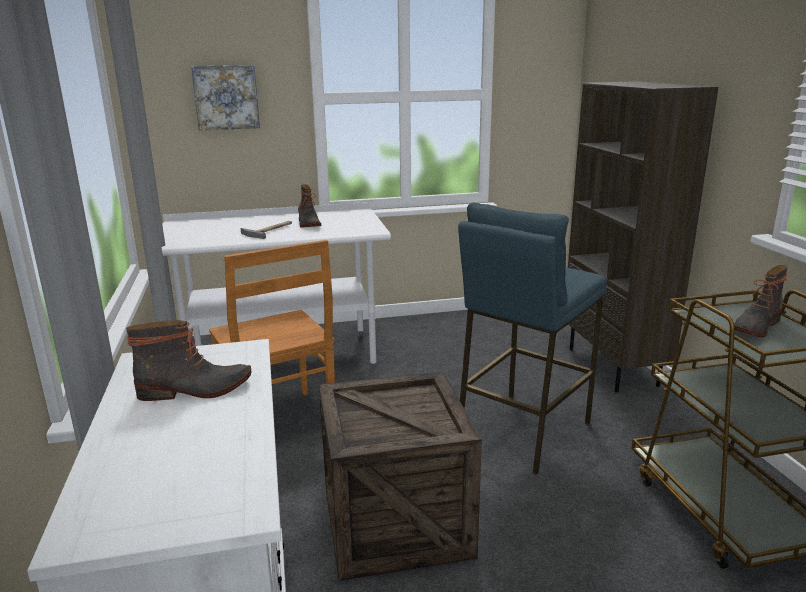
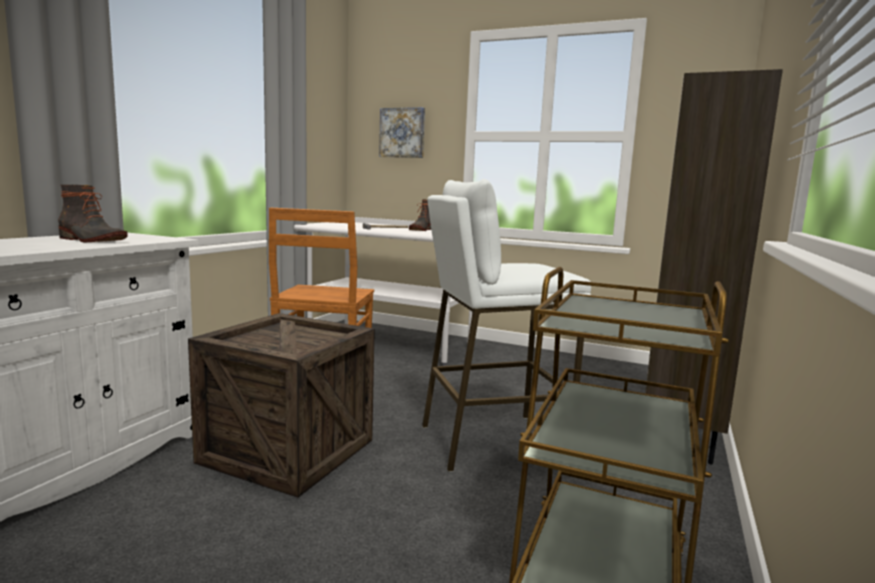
camera: 35 degrees right, 10 degrees down
(522, 431) = (491, 441): blue stool -> white stool
(755, 326) = (631, 315): boot -> none

